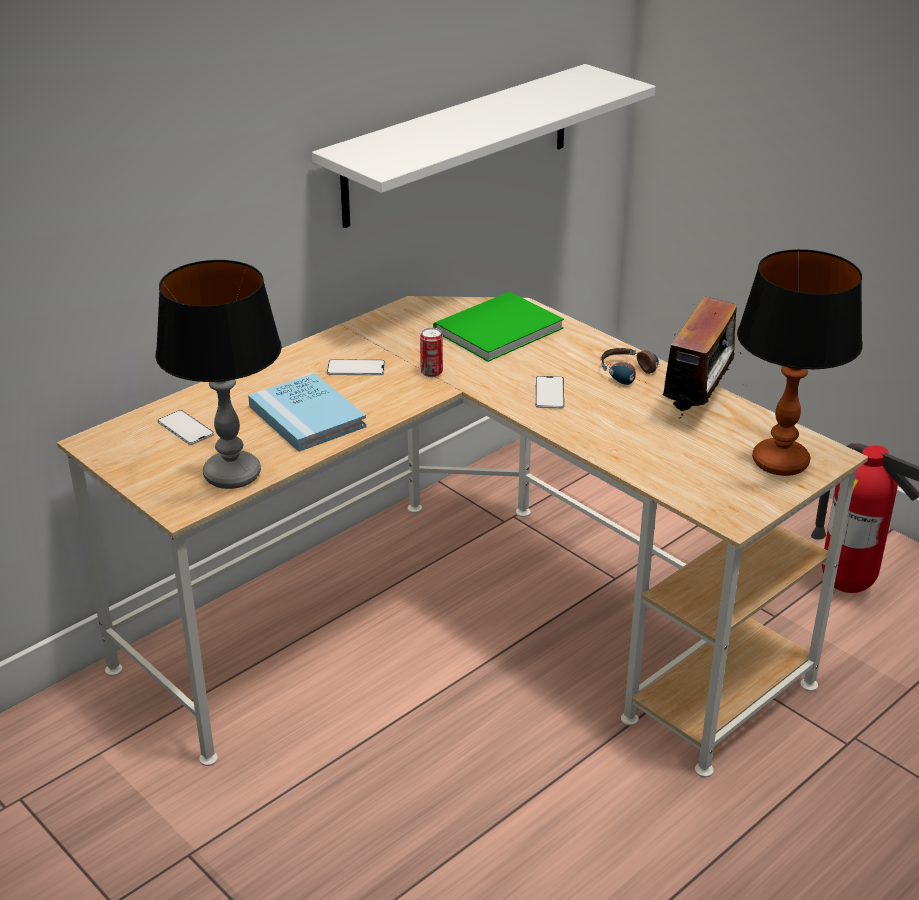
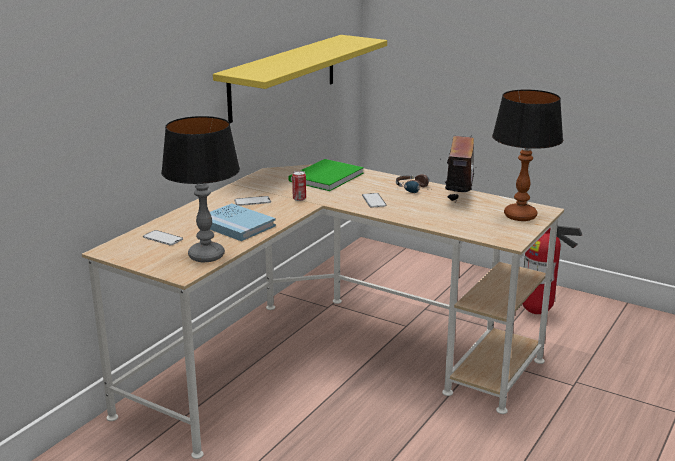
camera: 15 degrees left, 10 degrees down
(458, 145) = (283, 77): white shelf -> yellow shelf

